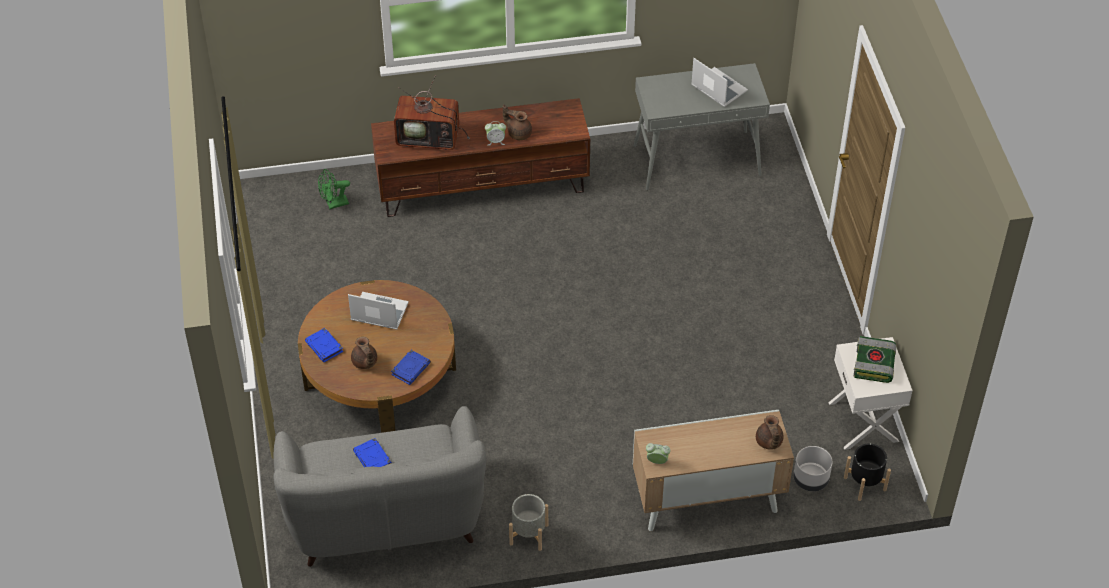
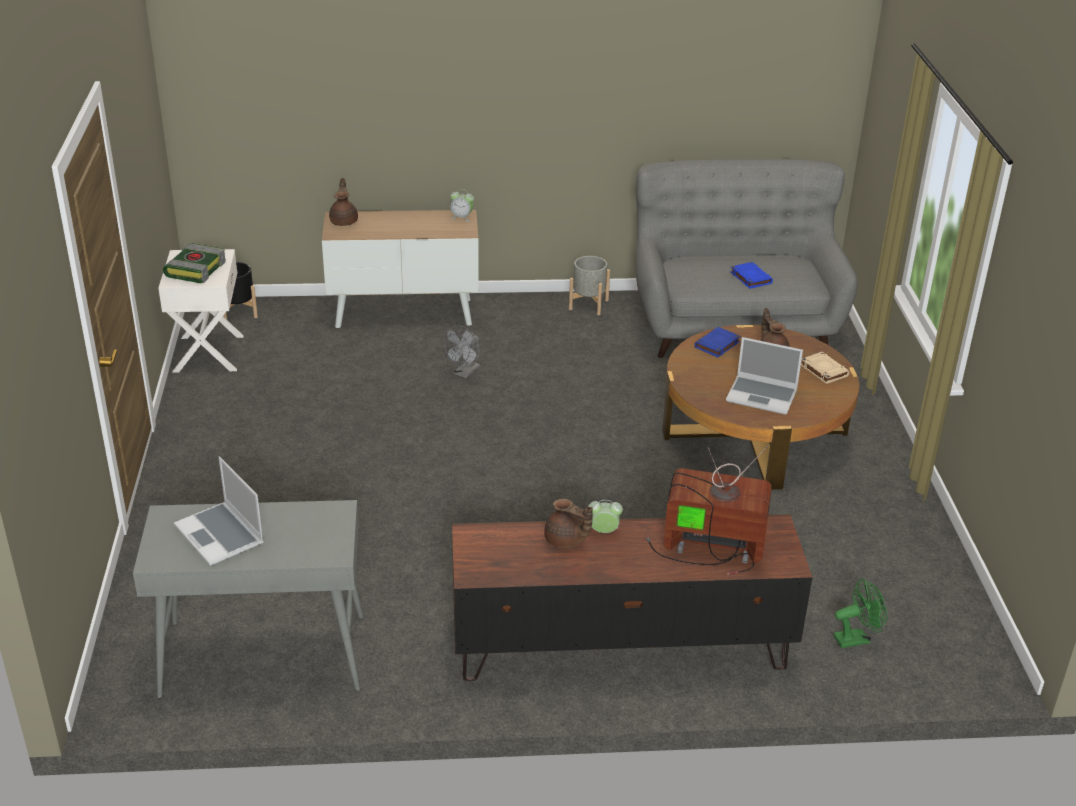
camera: 175 degrees left, 15 degrees down
(324, 347) = (823, 370): blue book -> beige book
(630, 421) = (464, 373): none -> grey fan
(810, 480) = (292, 318): grey planter -> none

